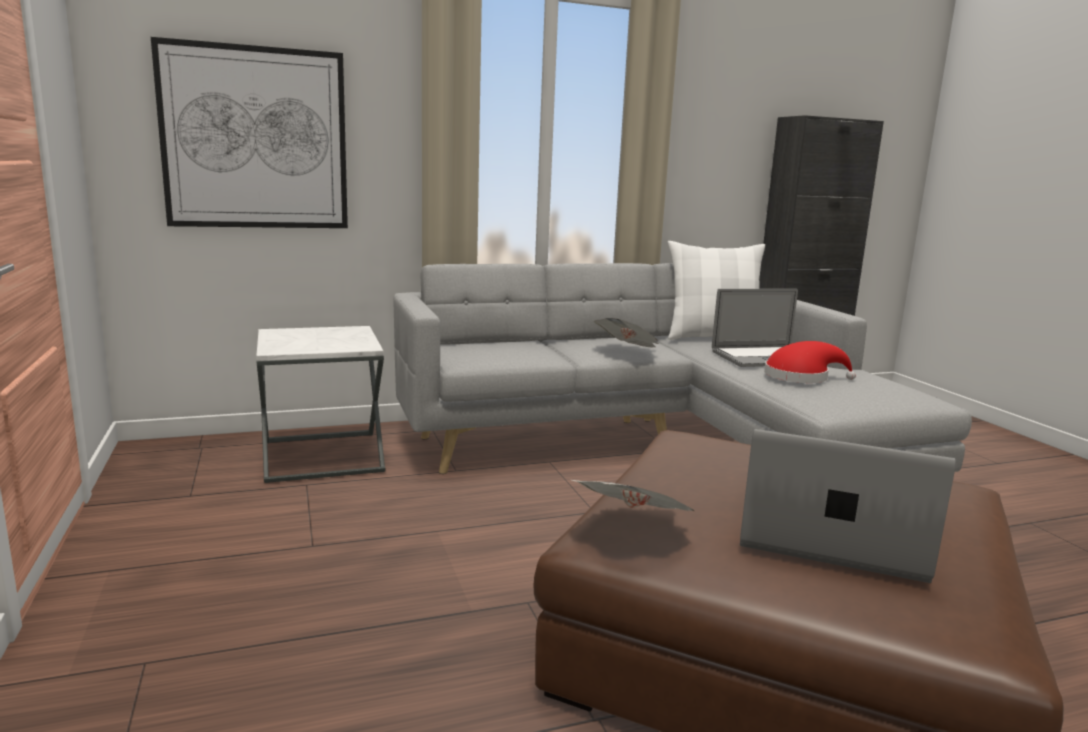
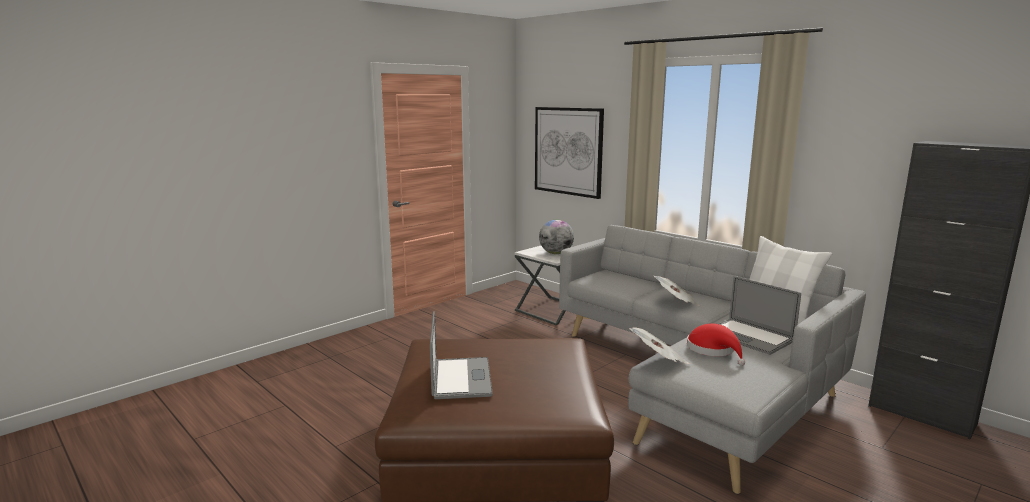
camera: 65 degrees right, 0 degrees up
(329, 340) = (556, 253): none -> globe
(633, 527) = (438, 343): newspaper -> newspaper (658, 360)

